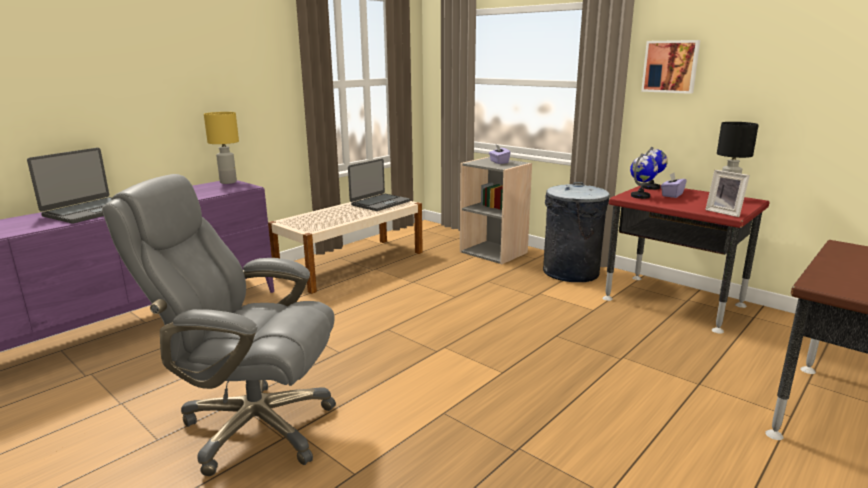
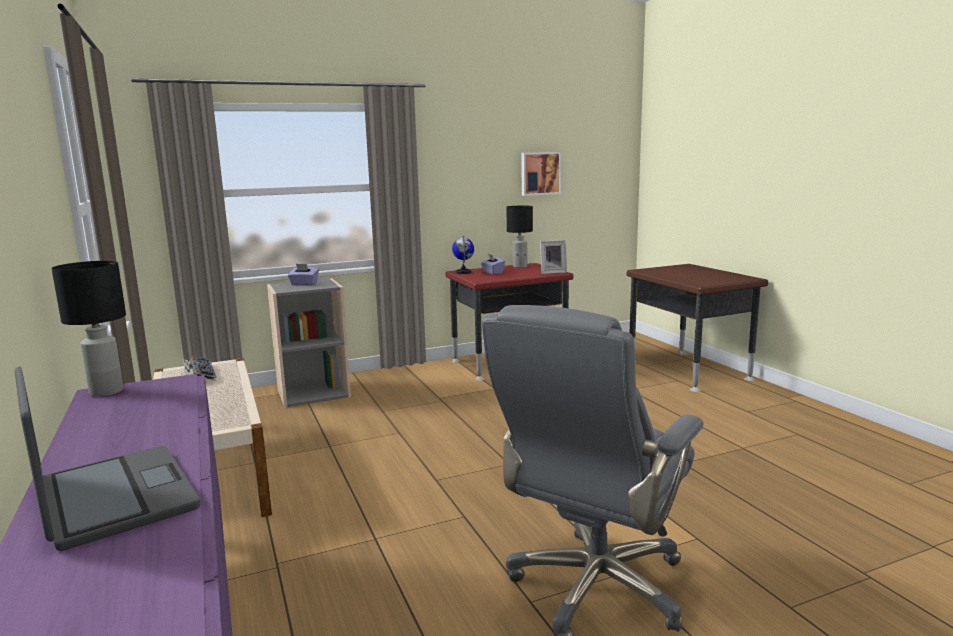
camera: 65 degrees left, 5 degrees down
(228, 182) = (105, 392): yellow table lamp -> black table lamp
(379, 203) = (199, 375): laptop -> keyboard
(570, 272) = (412, 377): grey trash can -> none
(640, 196) = (484, 278): globe -> none
(670, 66) = (447, 165): picture -> picture (540, 173)

